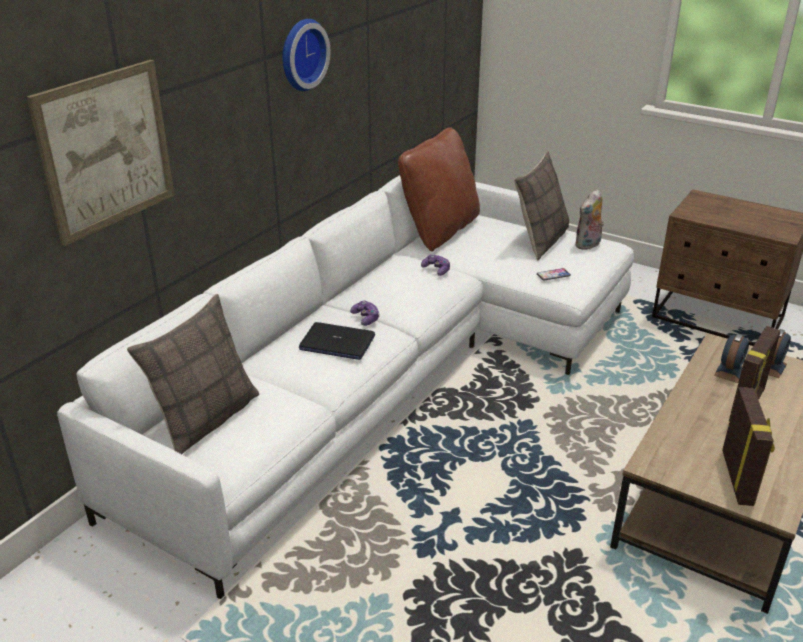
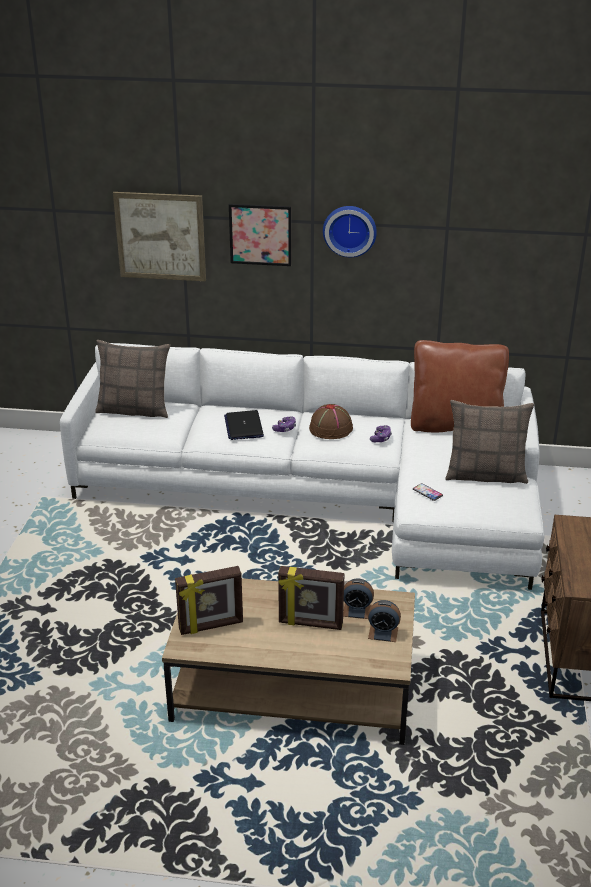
camera: 65 degrees right, 0 degrees up
(221, 96) = (260, 234): none -> picture
(394, 290) = (331, 428): none -> brown hat
(588, 245) = (504, 501): plush toy -> none

